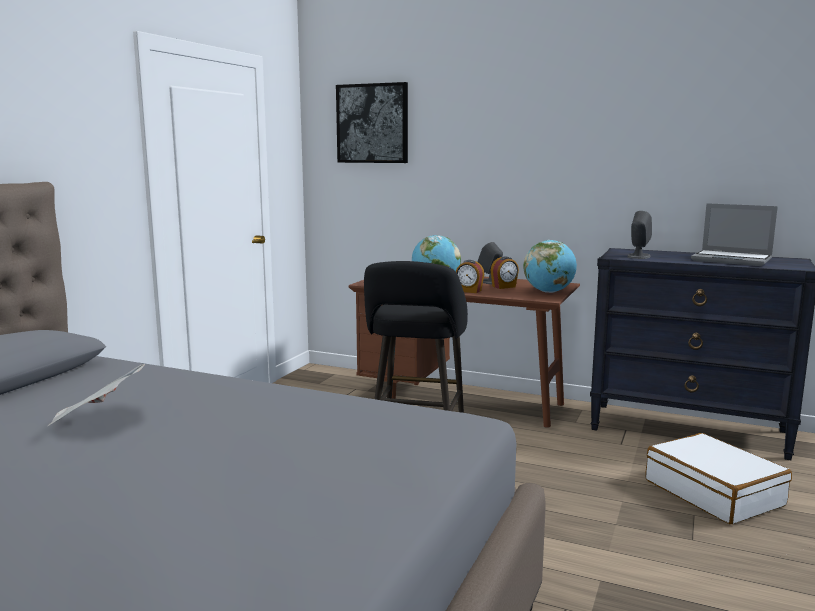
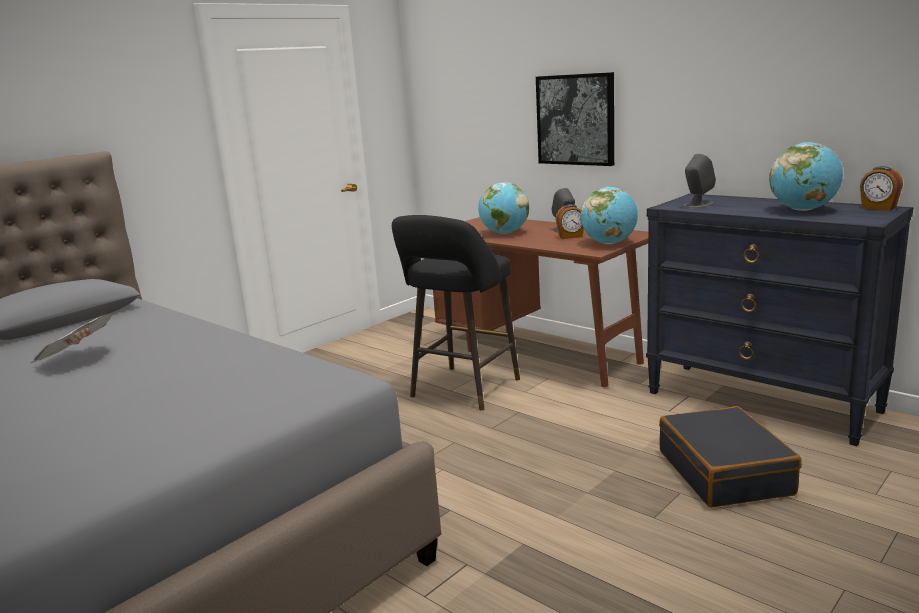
camera: 20 degrees right, 5 degrees up
(372, 123) = (463, 64): picture -> picture (576, 119)
(469, 291) = (527, 241): alarm clock -> alarm clock (878, 208)
(714, 493) = (725, 472): white suitcase -> black suitcase
(732, 260) = (803, 210): laptop -> globe

